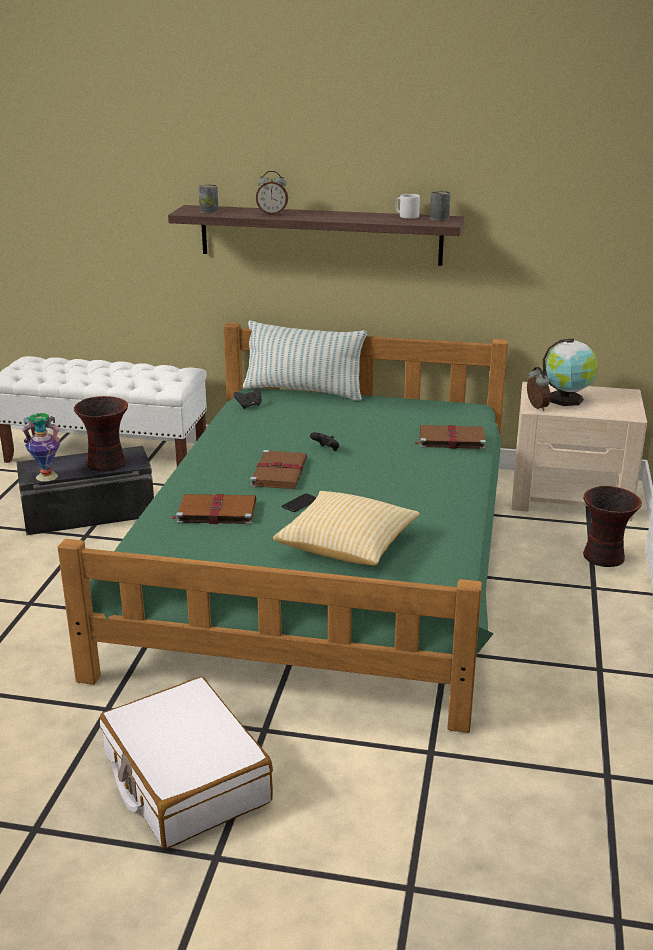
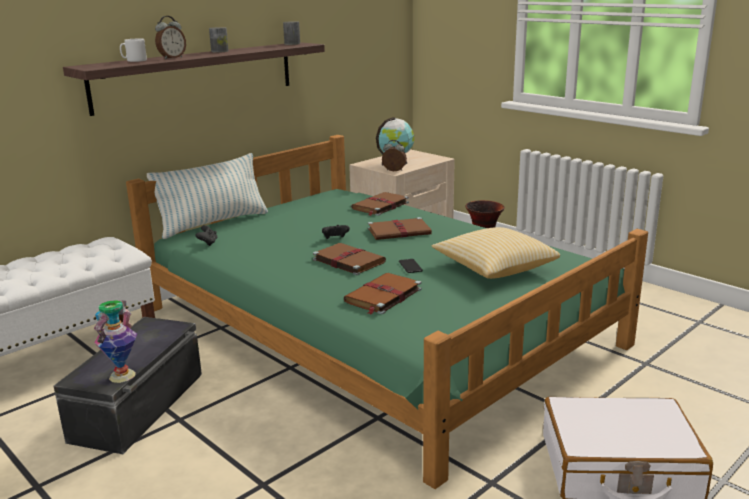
camera: 55 degrees left, 5 degrees down
(107, 464) = (151, 340): vase -> none
(209, 211) = (112, 64): can -> can (219, 51)
(388, 471) = (400, 232): none -> brown book
(406, 216) = (269, 46): grey mug -> grey mug (134, 61)

